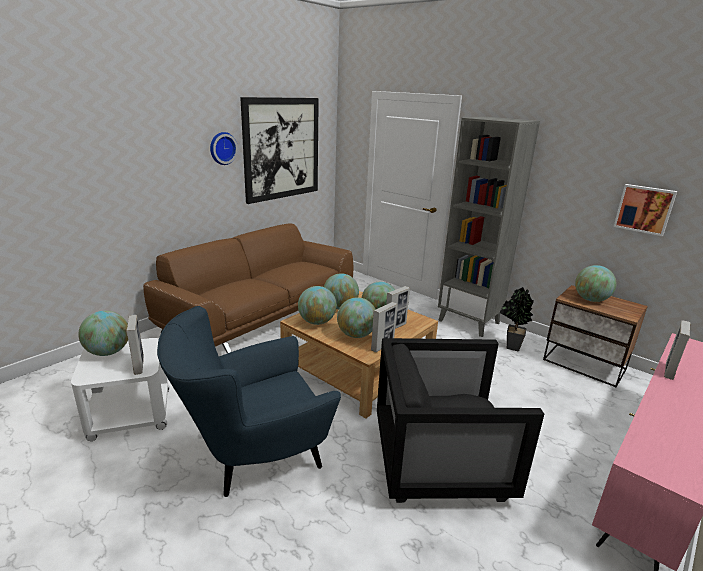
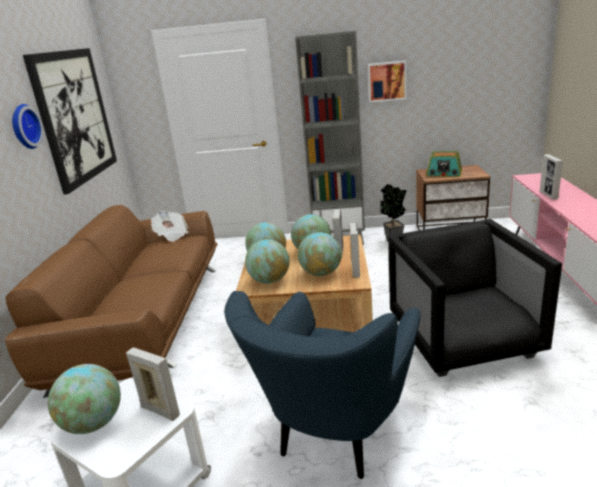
camera: 35 degrees left, 0 degrees up
(313, 260) = (171, 235): none -> newspaper
(441, 460) = (463, 339): black armchair -> black armchair turned 120 degrees clockwise
(590, 300) = (444, 173): globe -> radio
(644, 209) = (455, 87): picture -> picture (387, 81)

